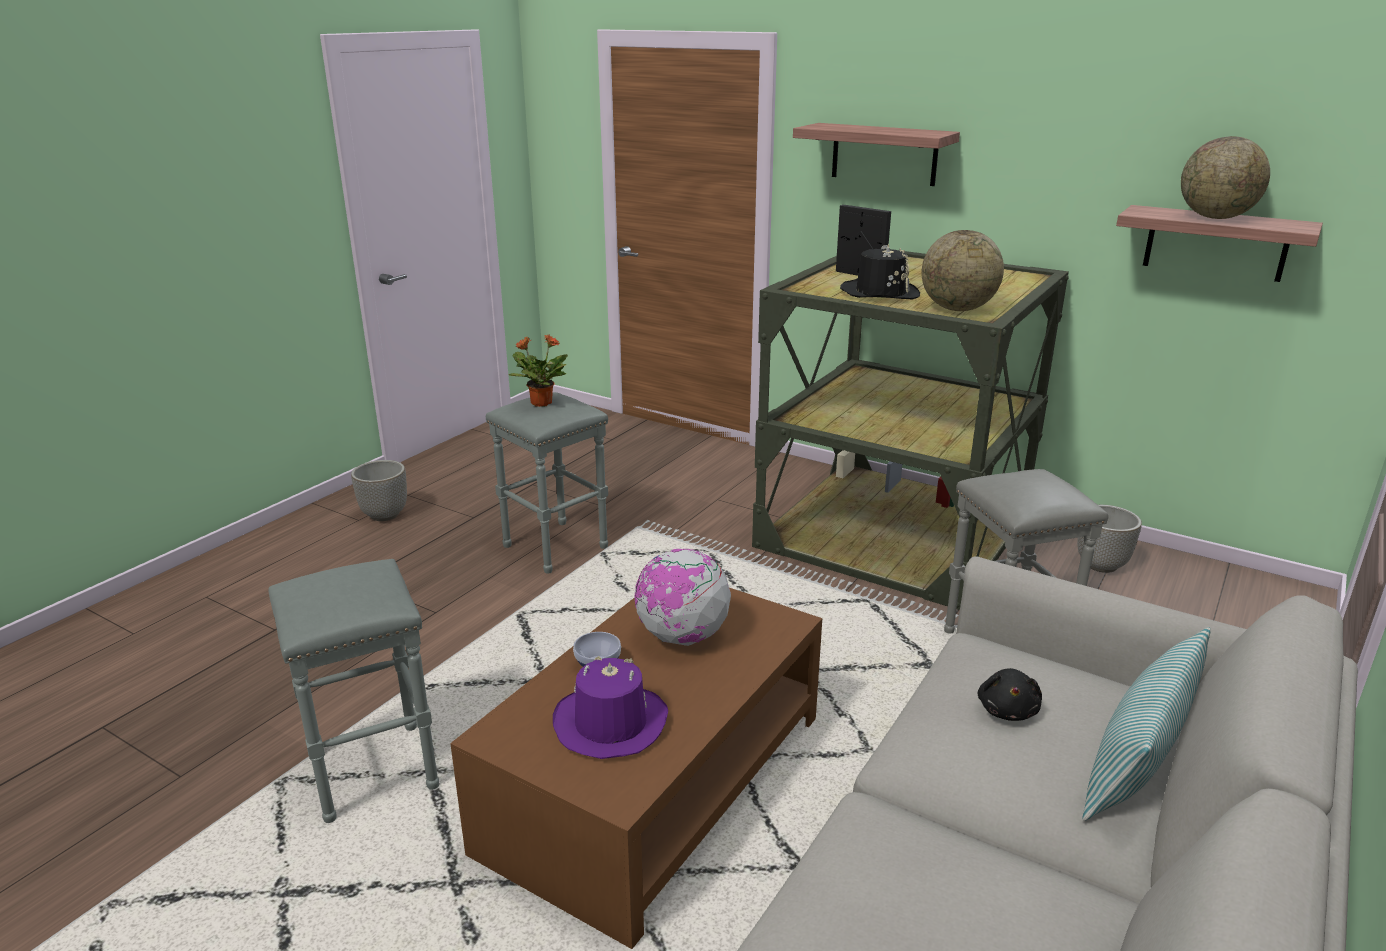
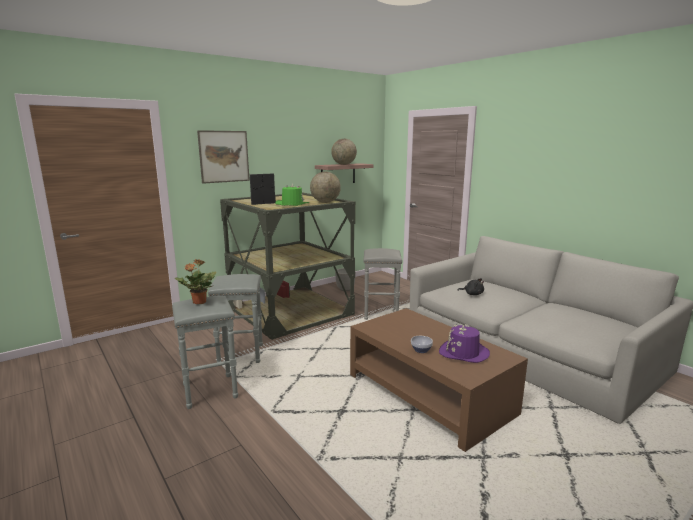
camera: 70 degrees left, 10 degrees down
(375, 769) = (389, 481): grey stool -> grey stool (240, 354)
(384, 515) = (70, 460): planter -> none
(682, 637) = (407, 331): globe -> none
(880, 293) = (292, 204): black hat -> green hat
(884, 154) = (224, 156): shelf -> picture
(1137, 761) = (498, 286): pillow -> none

